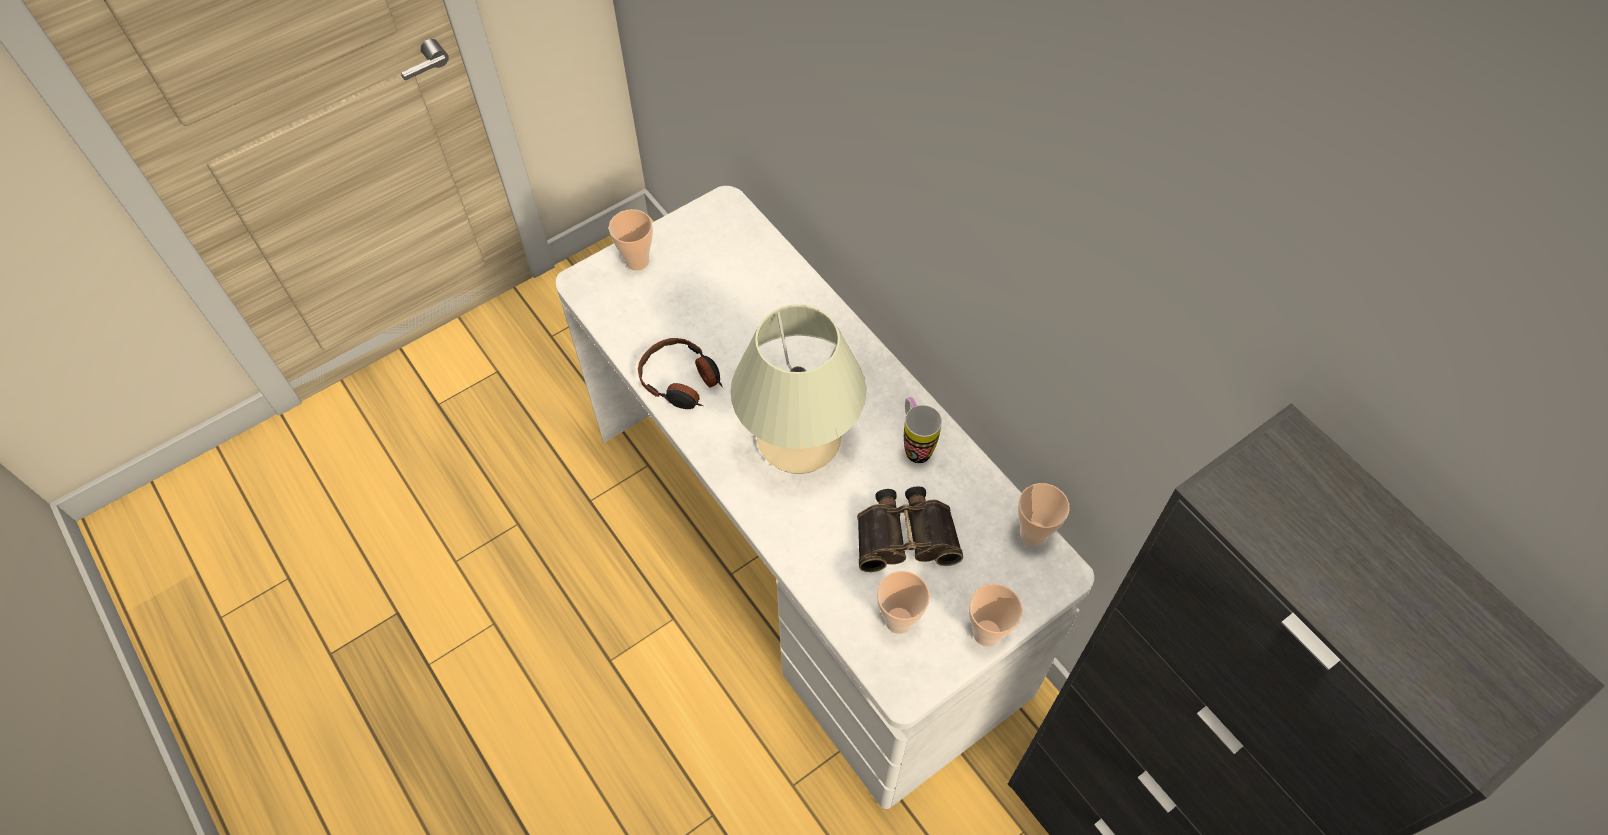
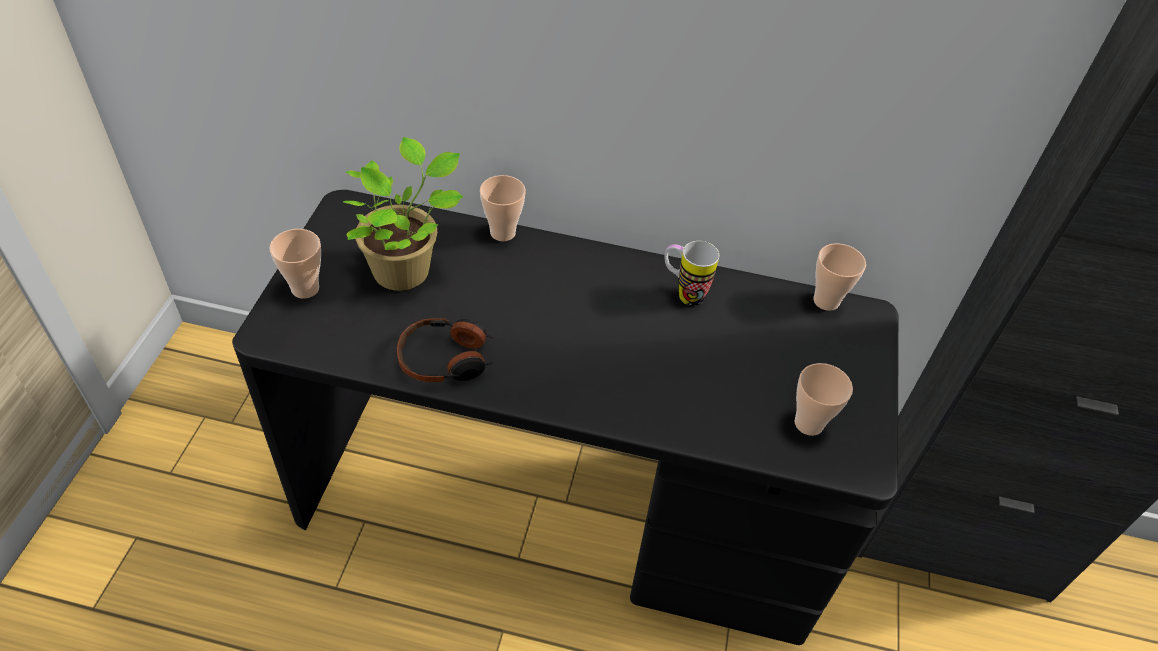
camera: 45 degrees left, 10 degrees down
(719, 288) = (406, 270): none -> potted plant
(799, 438) = (593, 342): beige table lamp -> none
(806, 553) = (563, 498): white desk -> black desk
(905, 534) = (746, 359): binoculars -> none
(987, 632) = (873, 388): cup -> cup (502, 233)

